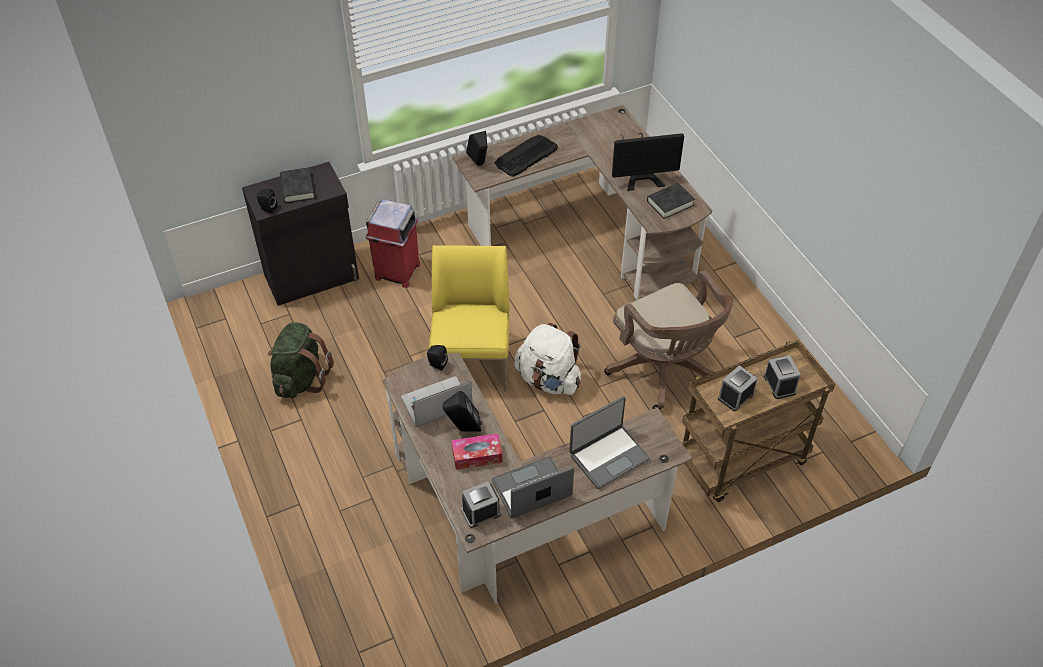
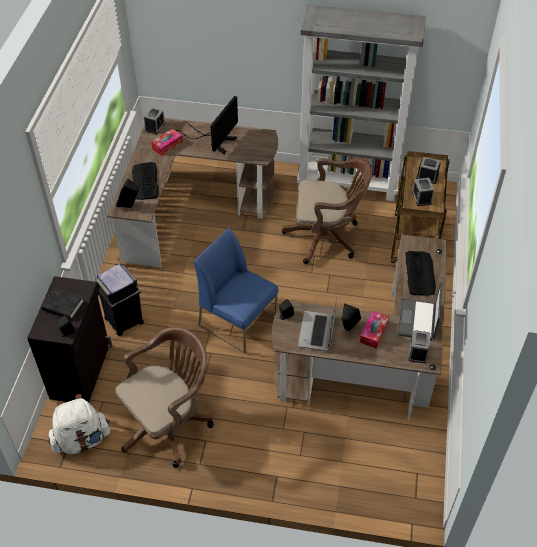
camera: 55 degrees left, 0 degrees up
(301, 378) = (169, 423): green backpack -> brown office chair
(397, 272) = (124, 321): red trash can -> black trash can
(473, 361) = (238, 321): yellow chair -> blue chair
(548, 380) = (286, 292): white backpack -> white backpack (81, 439)
(594, 142) = (167, 145): none -> tissue box
(608, 456) = (419, 273): laptop -> keyboard
(611, 118) = (155, 127): none -> alarm clock
(670, 203) = (253, 143): black book -> none
(772, 347) = (348, 184): none -> grey bookcase

